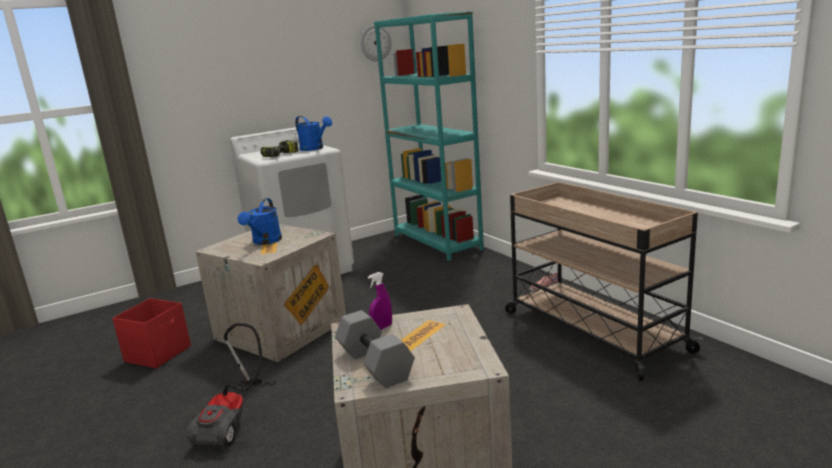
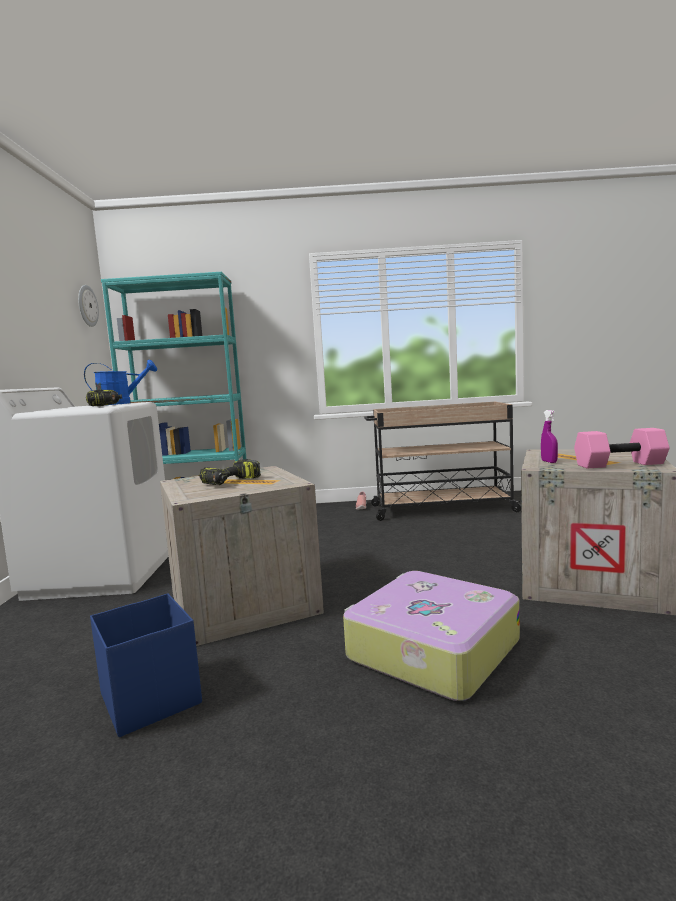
camera: 60 degrees left, 10 degrees down
(159, 353) = (151, 698): red storage box -> blue storage box
(235, 420) = (431, 650): vacuum cleaner -> suitcase
(265, 242) = (231, 482): blue watering can -> power drill
(373, 365) = (619, 465): grey dumbbell -> pink dumbbell

